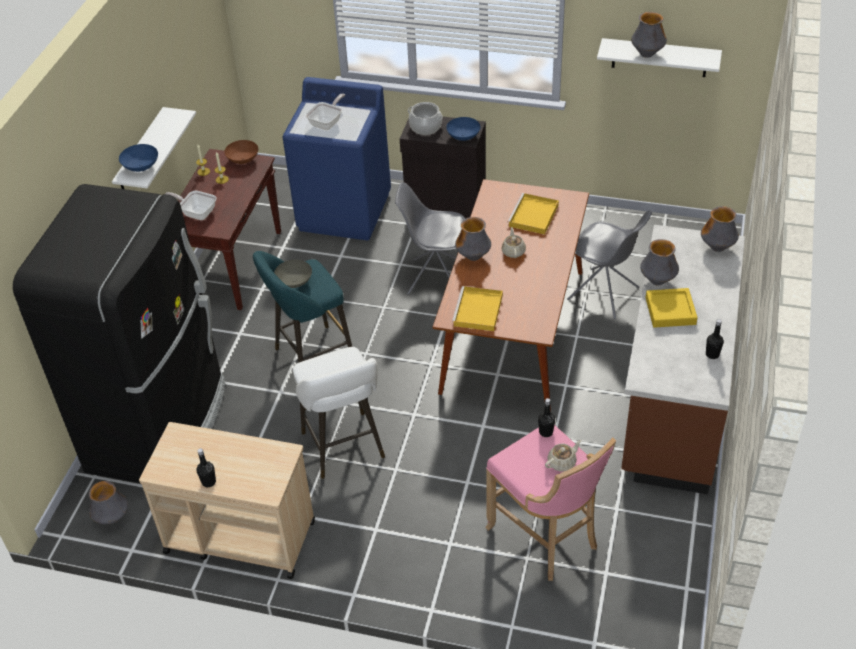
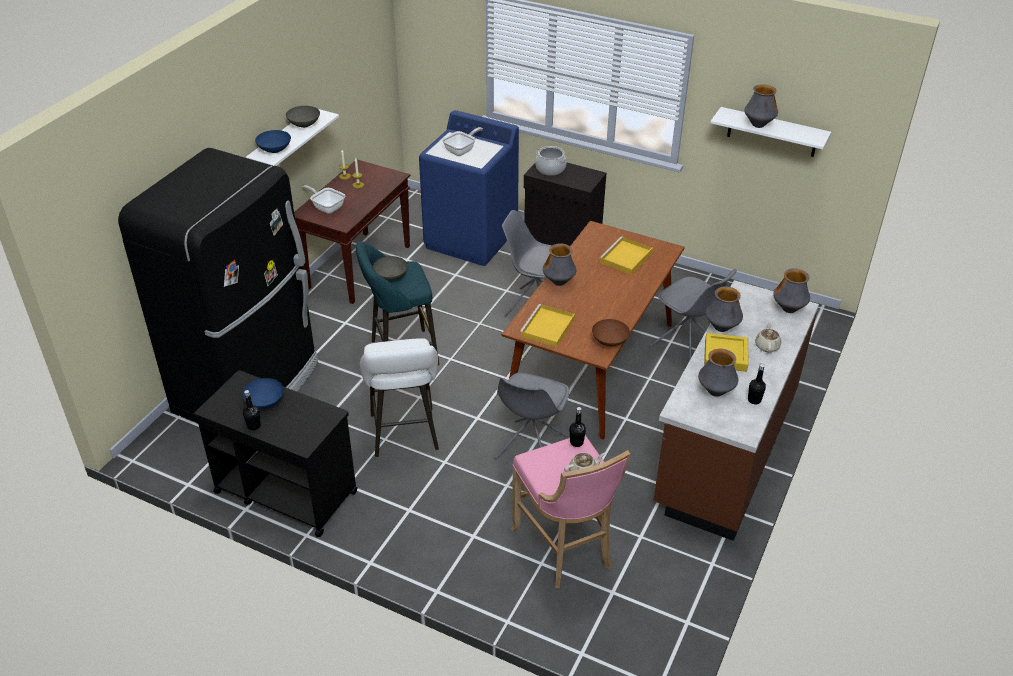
camera: 10 degrees right, 5 degrees down
(112, 518) = (181, 454): vase -> vase (715, 392)
(162, 130) = (304, 125): none -> grey bowl
(239, 536) = (285, 491): beige cart -> black cart
(243, 160) = (382, 172): brown bowl -> brown bowl (610, 341)
(463, 137) = (581, 182): blue bowl -> blue bowl (264, 403)
(479, 436) = (530, 448): none -> grey chair
(513, 251) = (597, 284): beige teapot -> beige teapot (767, 346)

